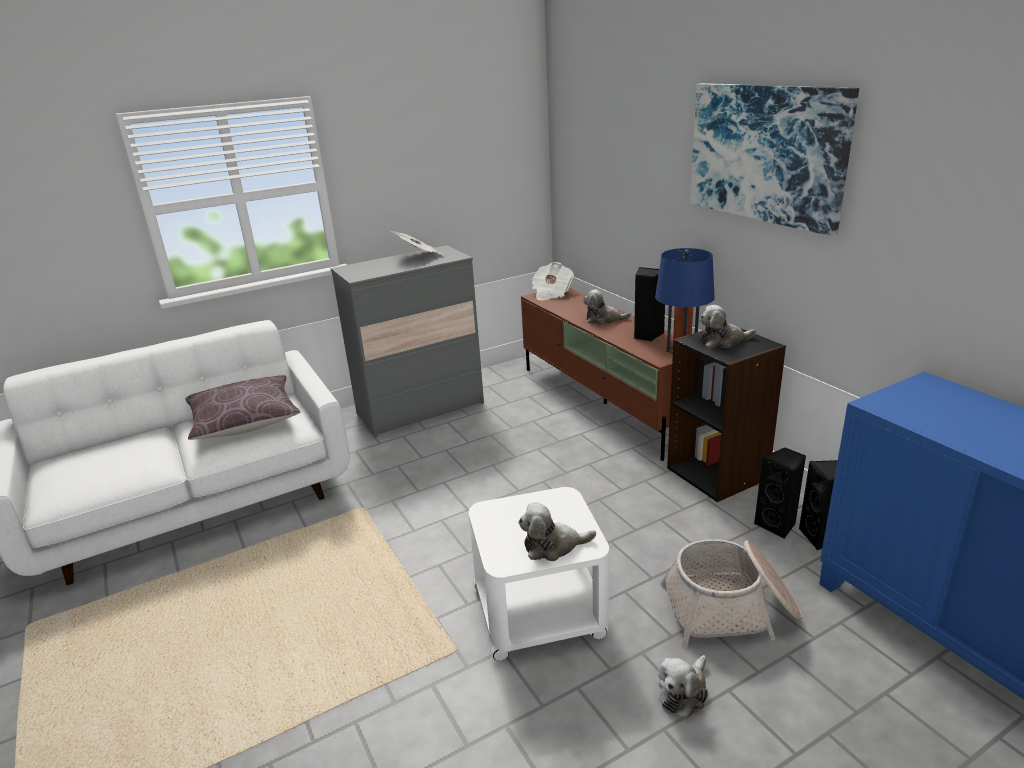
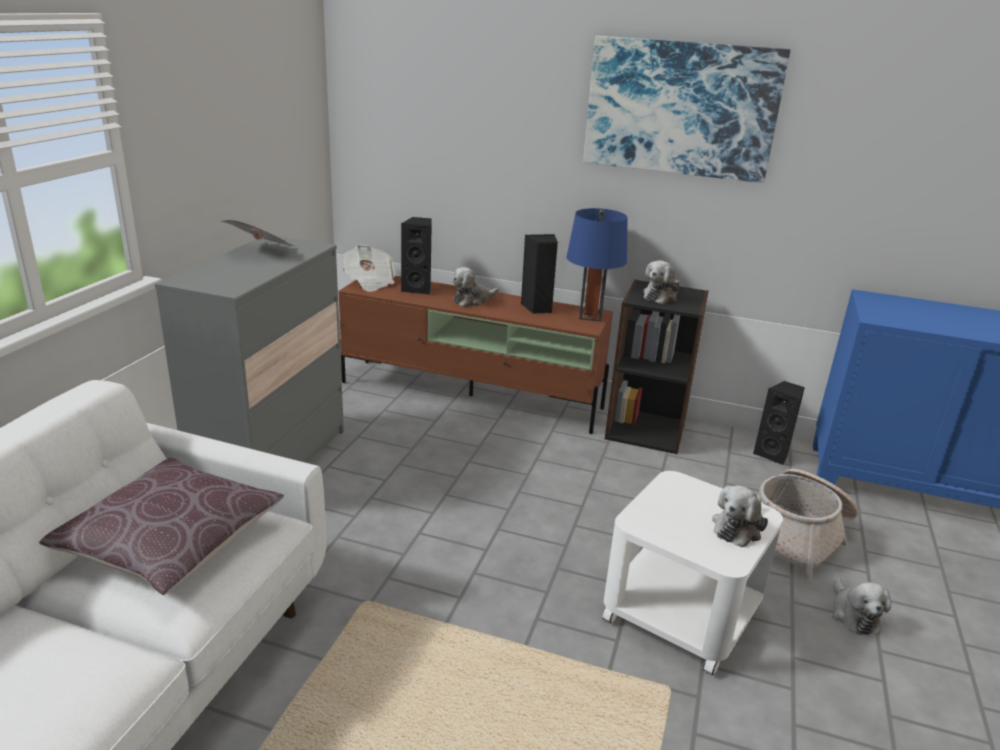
camera: 45 degrees left, 0 degrees up
(777, 525) = (737, 456): black speaker -> black speaker (418, 289)

